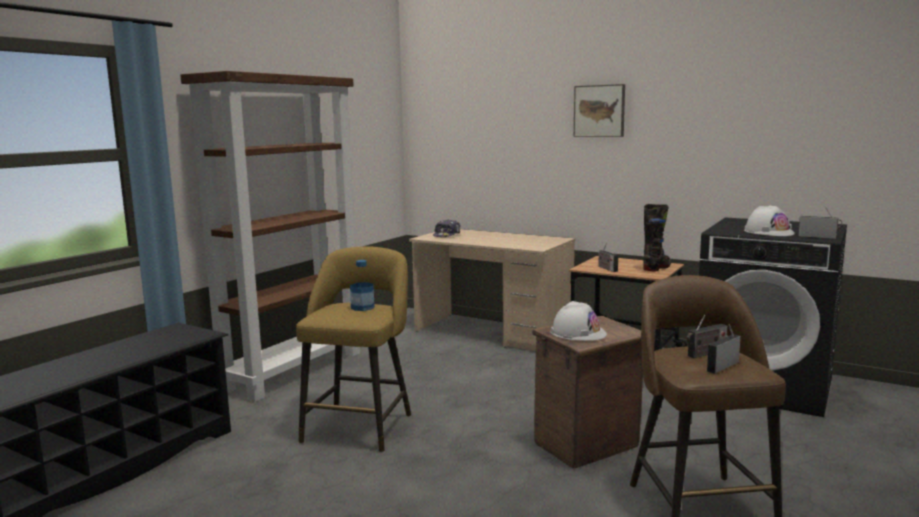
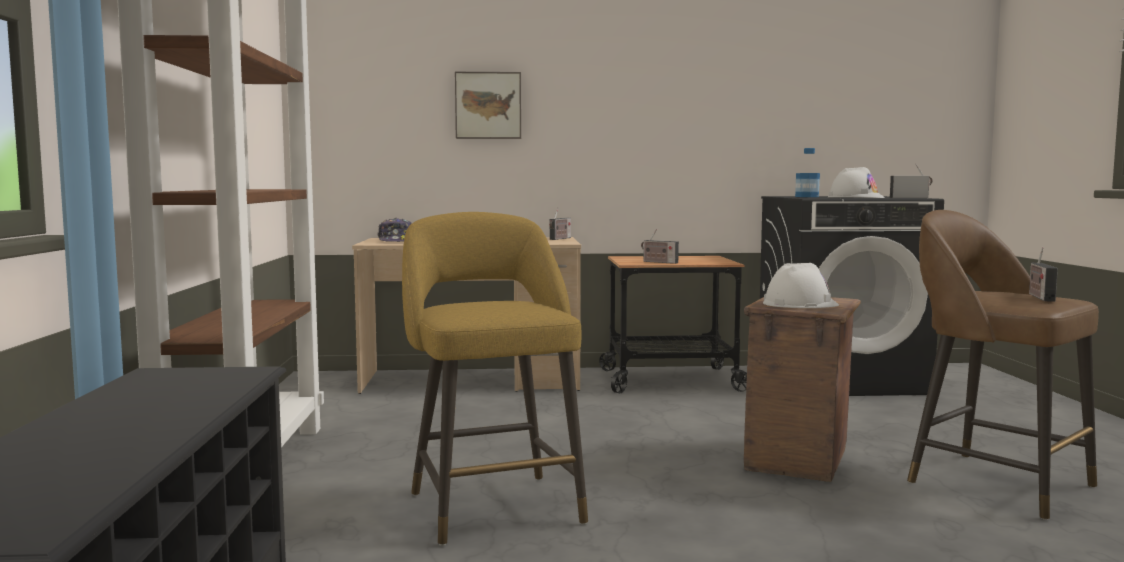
camera: 35 degrees left, 5 degrees down
(362, 307) = (502, 302): bottle -> bottle (806, 196)
(599, 111) = (602, 68): picture -> picture (488, 105)
(657, 268) = (707, 259): black boot -> none
(705, 354) = (996, 293): radio -> radio (560, 239)

